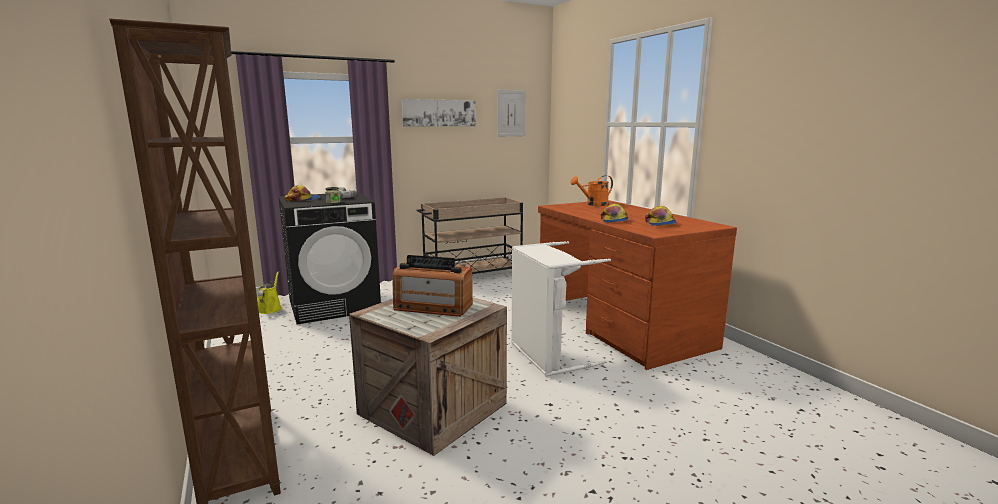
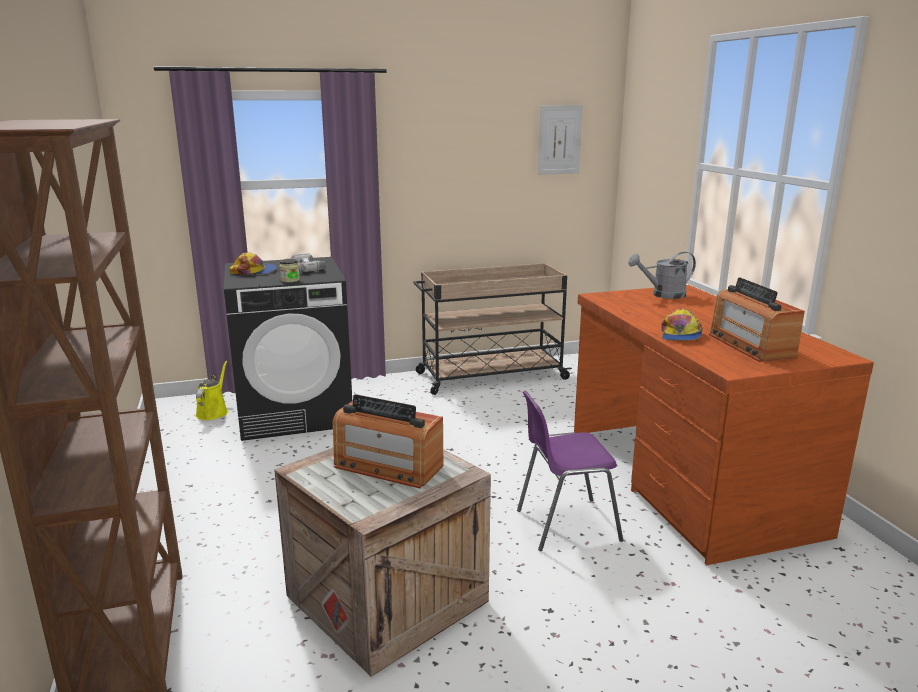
camera: 10 degrees right, 5 degrees up
(439, 113) = (451, 142): picture -> none
(546, 356) = (564, 525): white laundry basket -> purple chair
(593, 204) = (663, 295): orange watering can -> grey watering can
(660, 223) = (750, 345): cap -> radio

